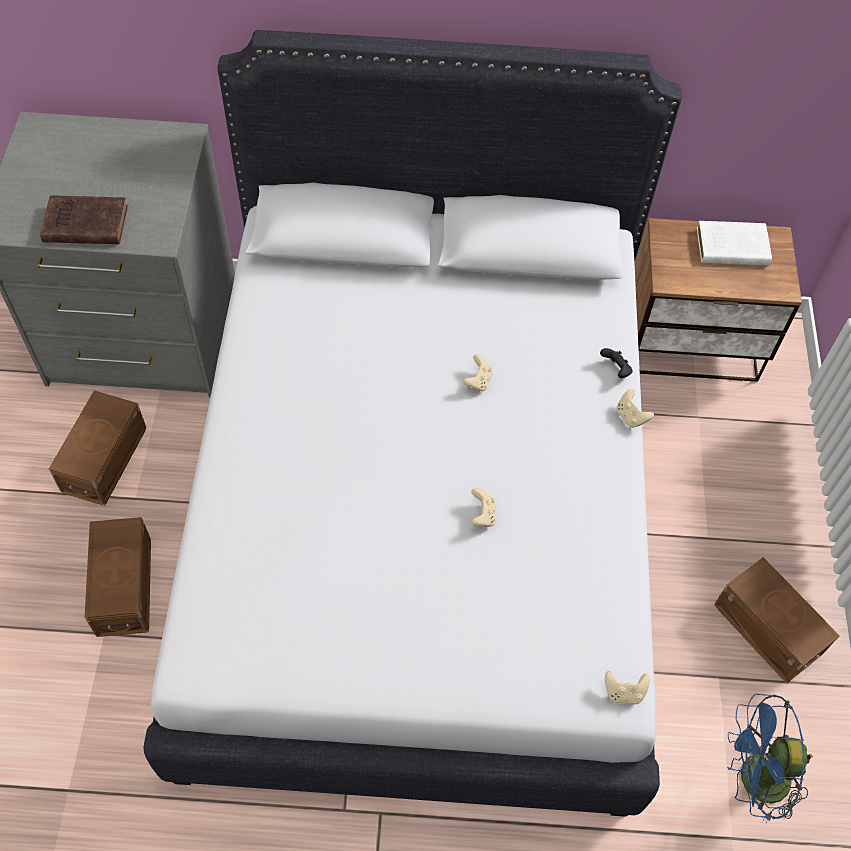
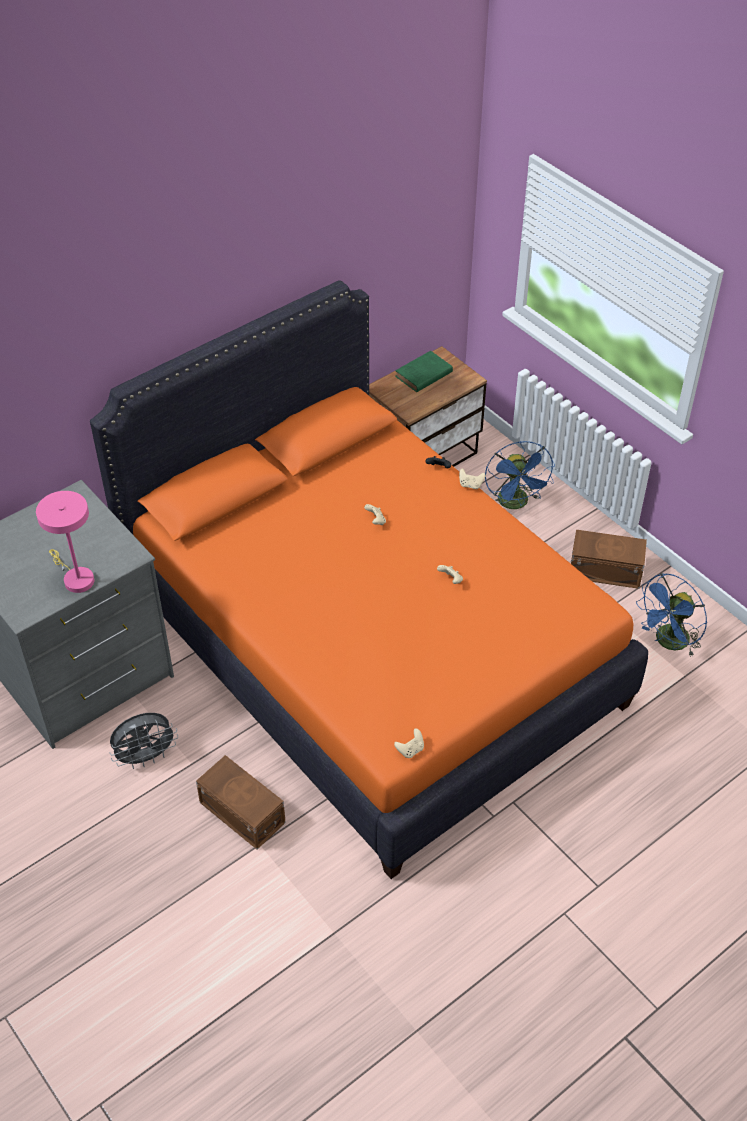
camera: 40 degrees left, 10 degrees down
(83, 224) = (75, 578): brown book -> pink table lamp
(106, 459) = (146, 757): brown storage box -> grey fan
(419, 515) = (371, 648): white bed -> orange bed
(624, 692) = (601, 605): beige game controller -> beige game controller (410, 750)
(730, 247) = (422, 375): white book -> green book
(742, 471) = (516, 504): none -> blue fan

